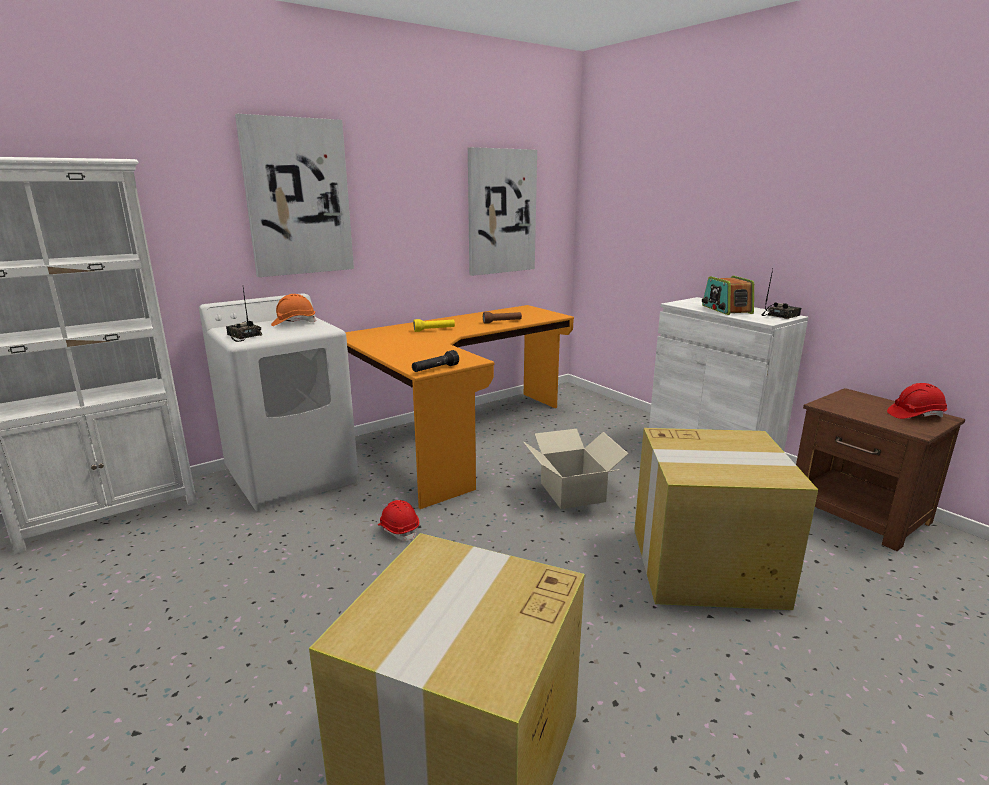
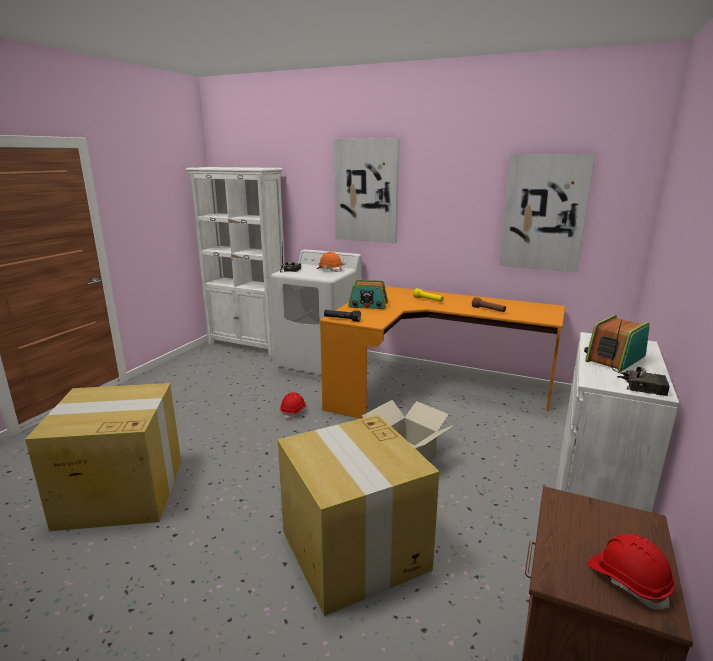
camera: 60 degrees right, 0 degrees up
(404, 351) = (368, 305): none -> radio

